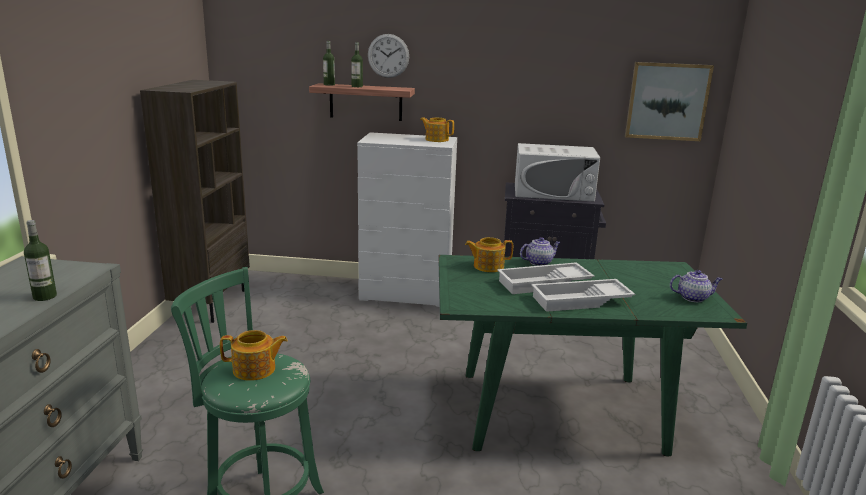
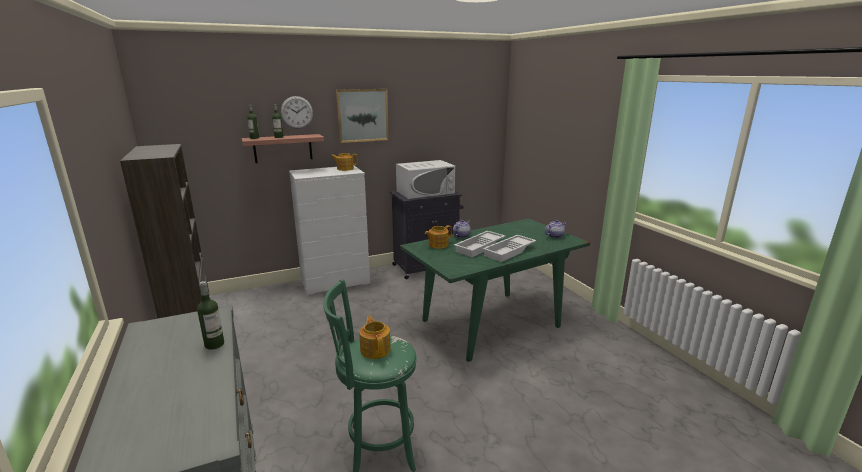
camera: 30 degrees left, 0 degrees up
(255, 370) = (375, 349): teapot -> teapot turned 75 degrees counterclockwise
(667, 101) = (476, 126): picture -> picture (362, 115)

